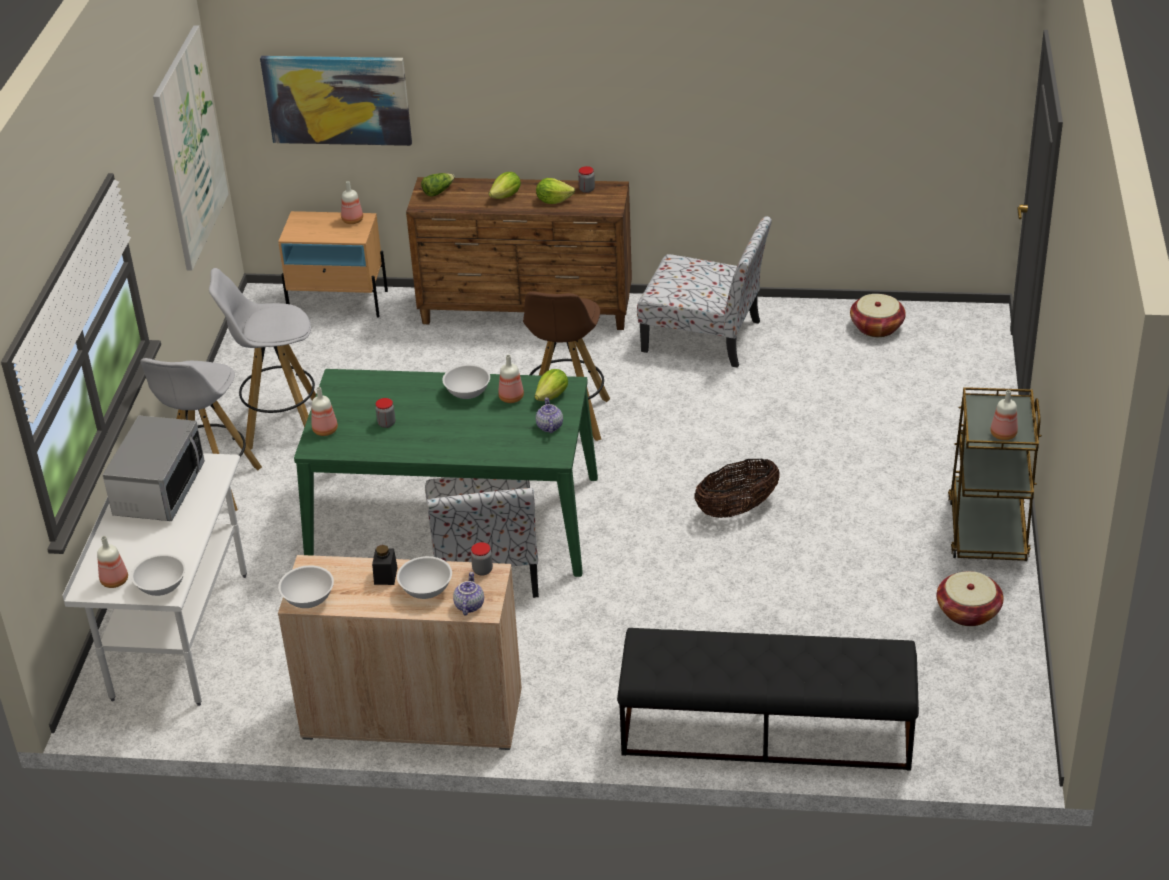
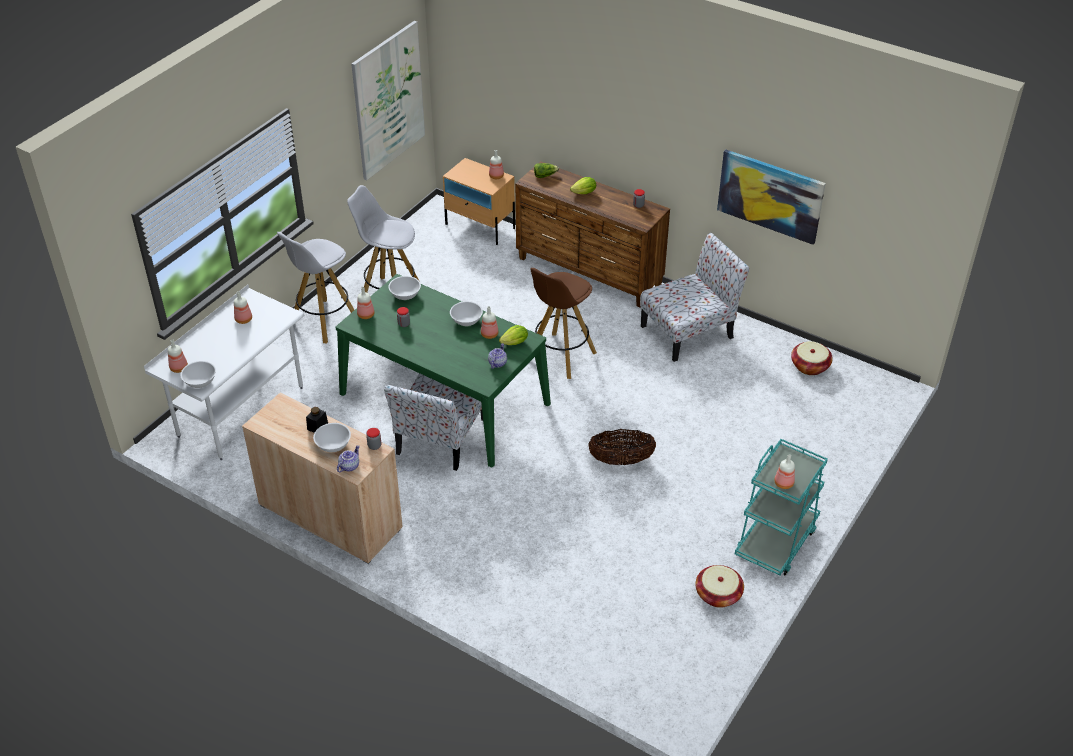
camera: 25 degrees right, 5 degrees up
(159, 490) = (243, 319): microwave -> bottle
(309, 599) = (265, 424): white bowl -> white bowl (405, 295)
(337, 99) = (499, 94): picture -> picture (770, 196)
(553, 200) = (611, 206): lettuce -> none
(704, 337) = (689, 331): chair -> chair turned 75 degrees counterclockwise
(765, 730) = (527, 619): black bench -> none
(987, 529) = (776, 541): brown cart -> turquoise cart

